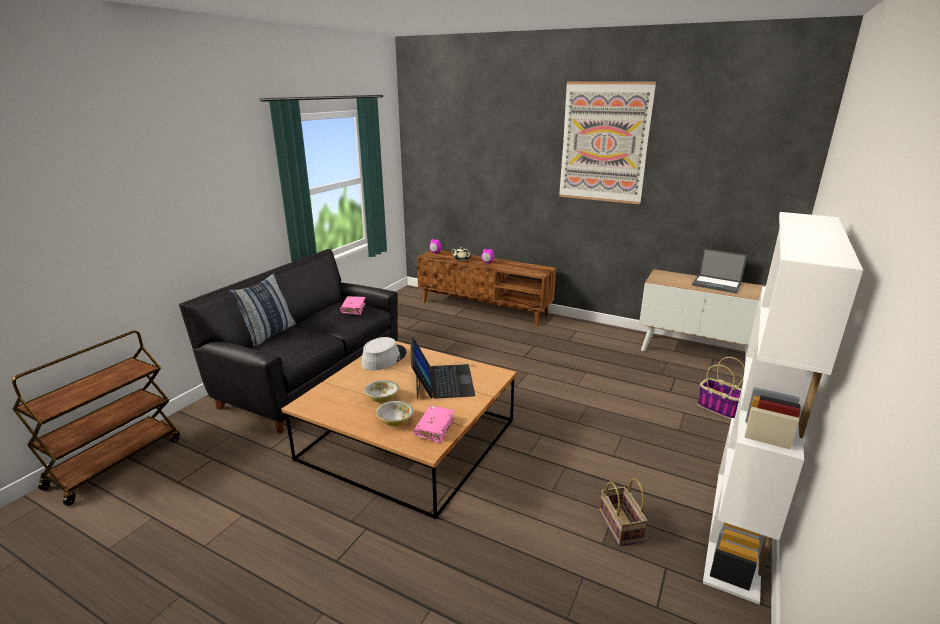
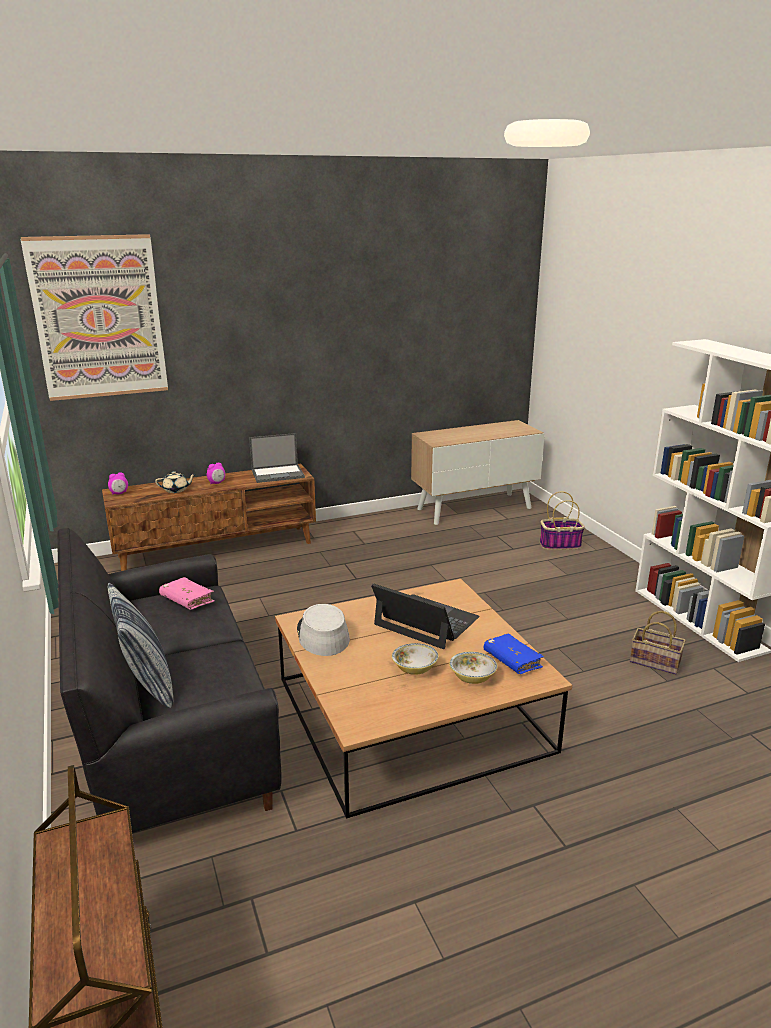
camera: 50 degrees left, 0 degrees up
(435, 428) = (512, 660): pink book -> blue book
(604, 143) = (338, 296): picture -> picture (99, 318)
(717, 284) = (483, 430): laptop -> laptop (278, 473)

